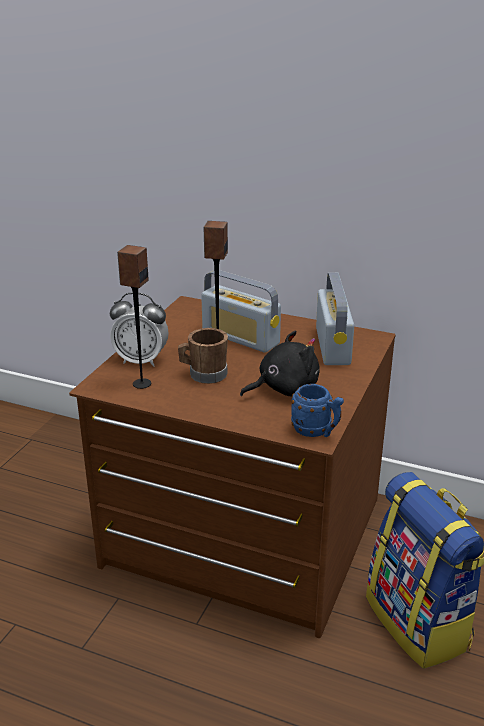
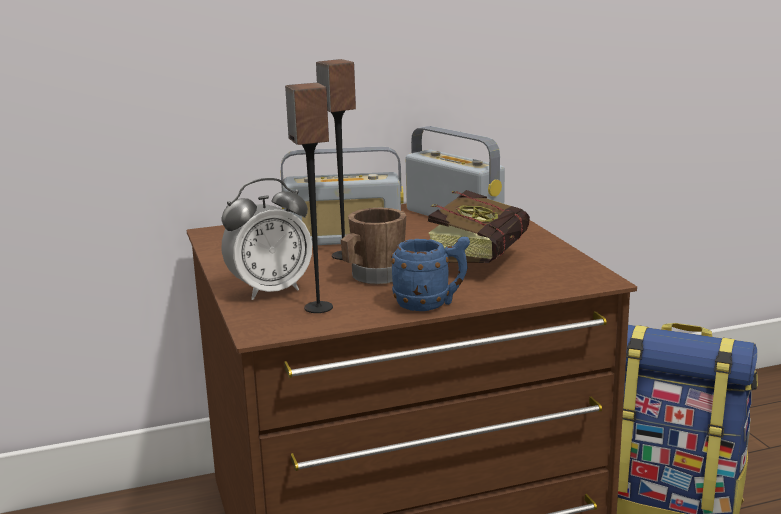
camera: 40 degrees left, 10 degrees down
(284, 388) = (482, 259): black plush toy -> book
(316, 432) = (588, 276): blue mug -> blue mug (431, 304)

